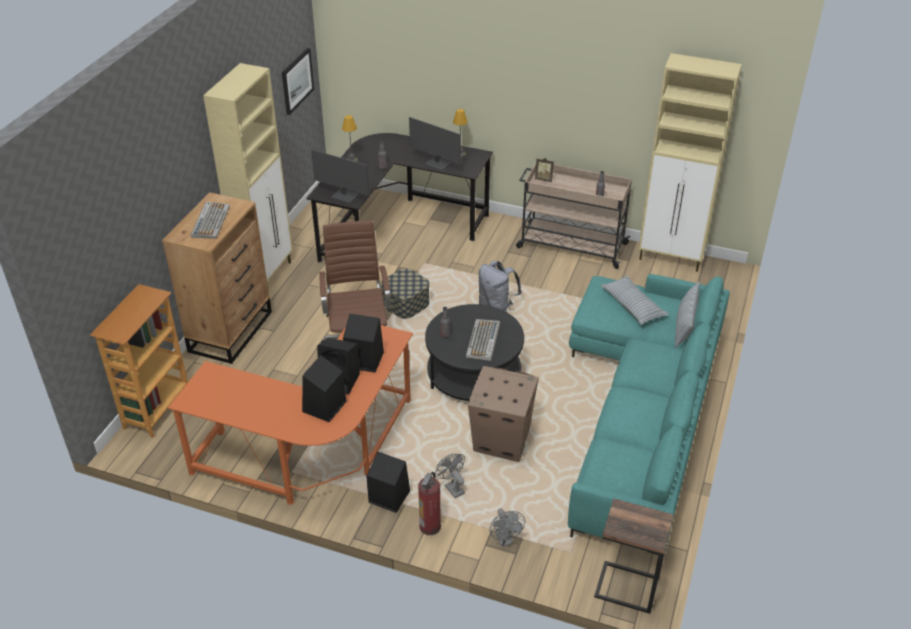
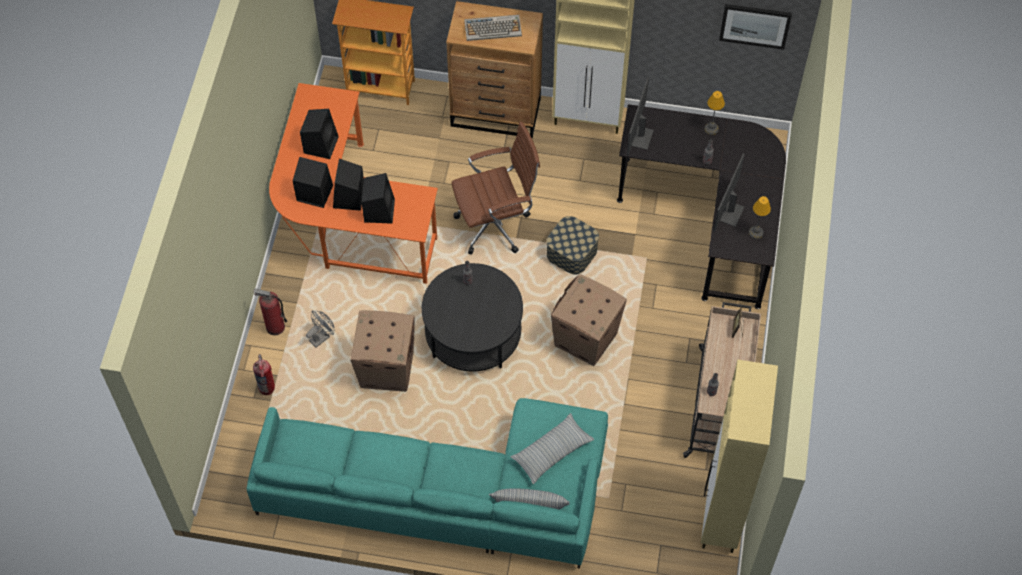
camera: 80 degrees right, 20 degrees up
(388, 496) = (304, 288): black speaker -> black speaker (321, 144)
(483, 341) = (465, 315): keyboard -> none
(496, 307) = (585, 340): grey backpack -> cardboard box
(505, 540) = (267, 387): grey fan -> fire extinguisher
(627, 588) = (226, 488): side table -> none

